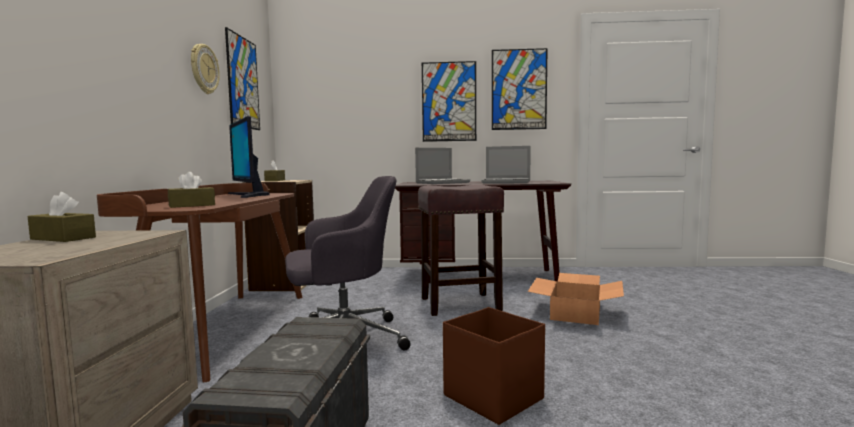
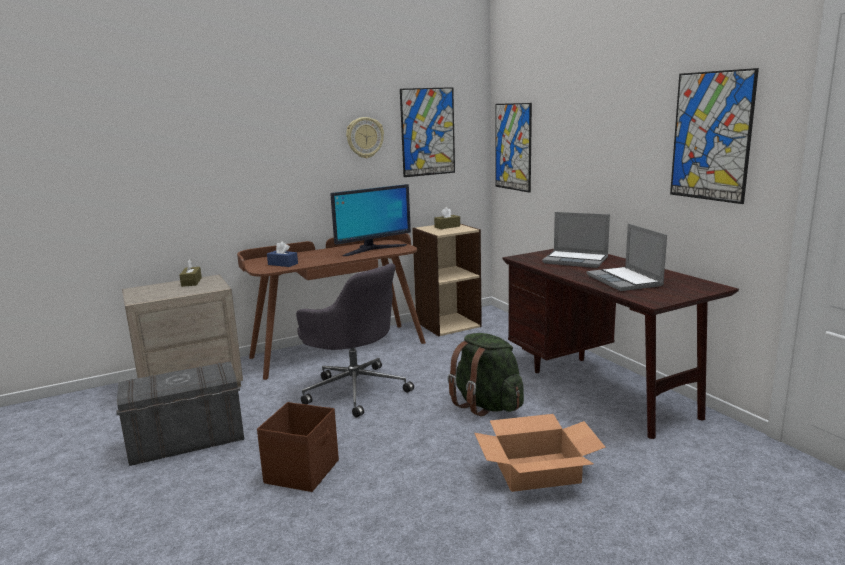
camera: 60 degrees right, 10 degrees up
(192, 205) = (283, 264): brown tissue box -> blue tissue box
(248, 195) = (372, 249): monitor -> monitor turned 150 degrees counterclockwise
(449, 102) = (627, 148): picture -> picture (513, 147)
(458, 304) = (486, 405): brown stool -> green backpack

